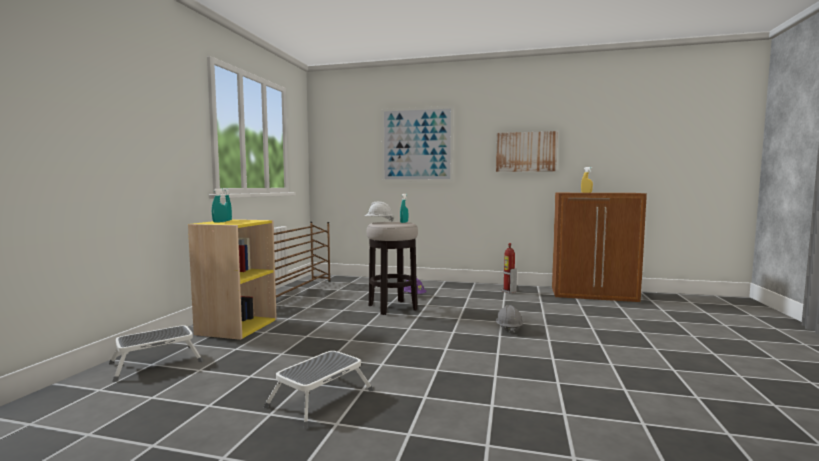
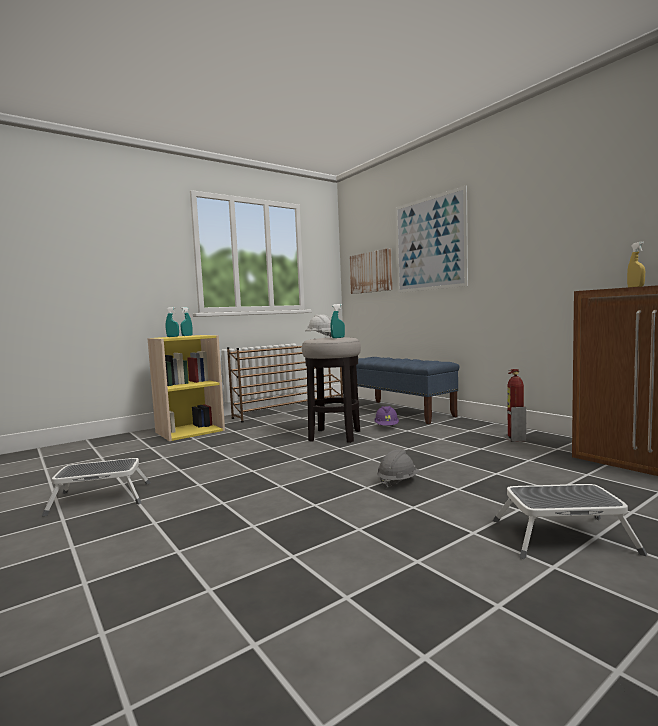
camera: 40 degrees right, 0 degrees up
(156, 363) = (96, 447): grey step ladder -> grey step ladder (563, 537)
(395, 282) = (400, 411): none -> blue bench
(526, 152) = (561, 232): picture -> picture (371, 272)

